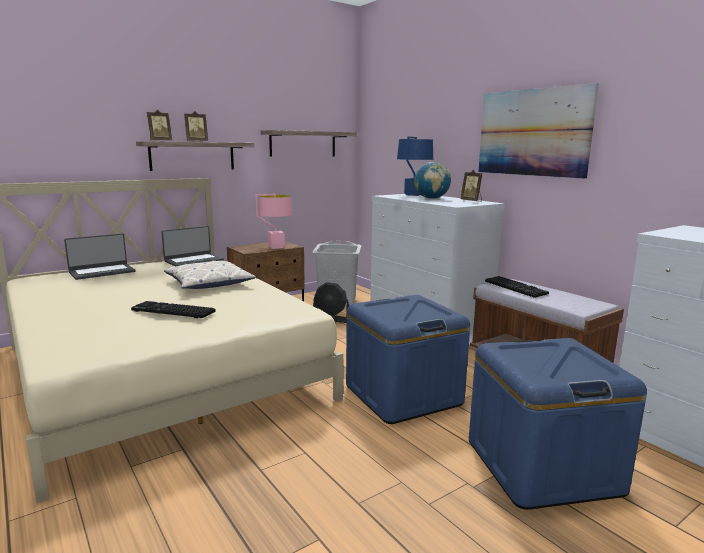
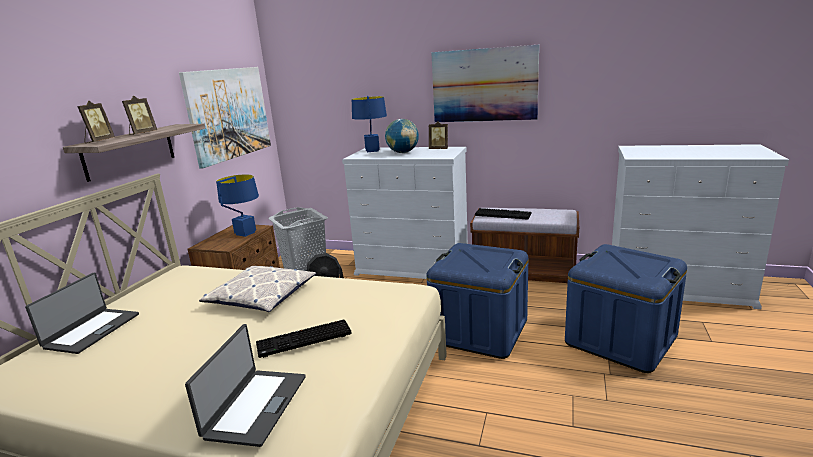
camera: 35 degrees left, 5 degrees up
(193, 260) = (181, 277): laptop -> laptop (255, 406)
(276, 247) = (245, 233): pink table lamp -> blue table lamp
(303, 144) = (229, 114): shelf -> picture

